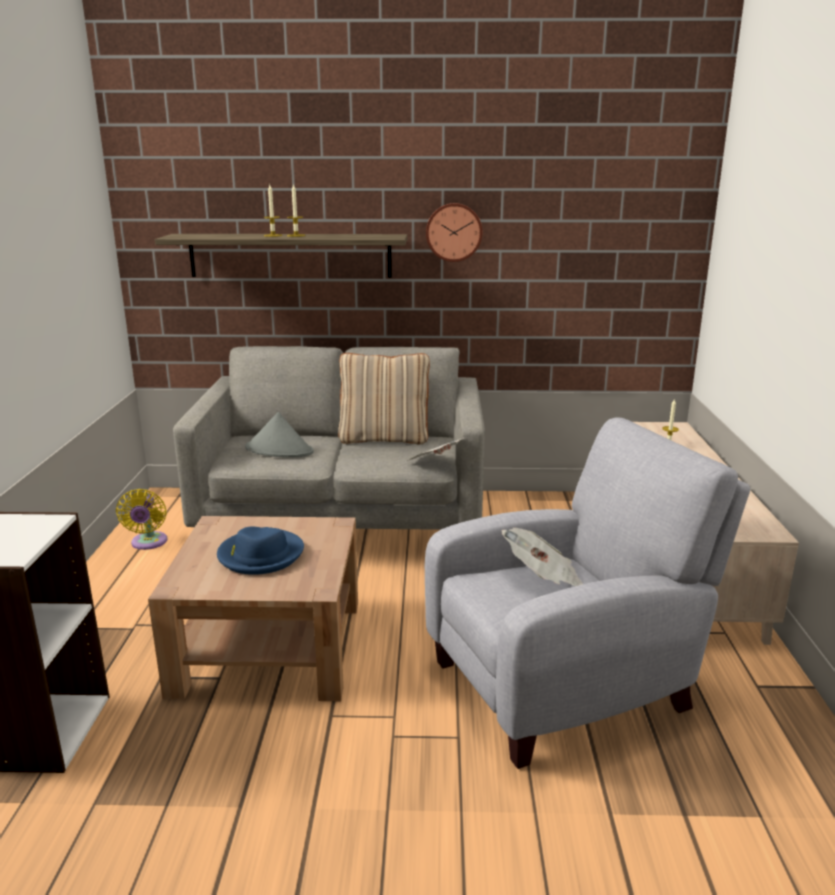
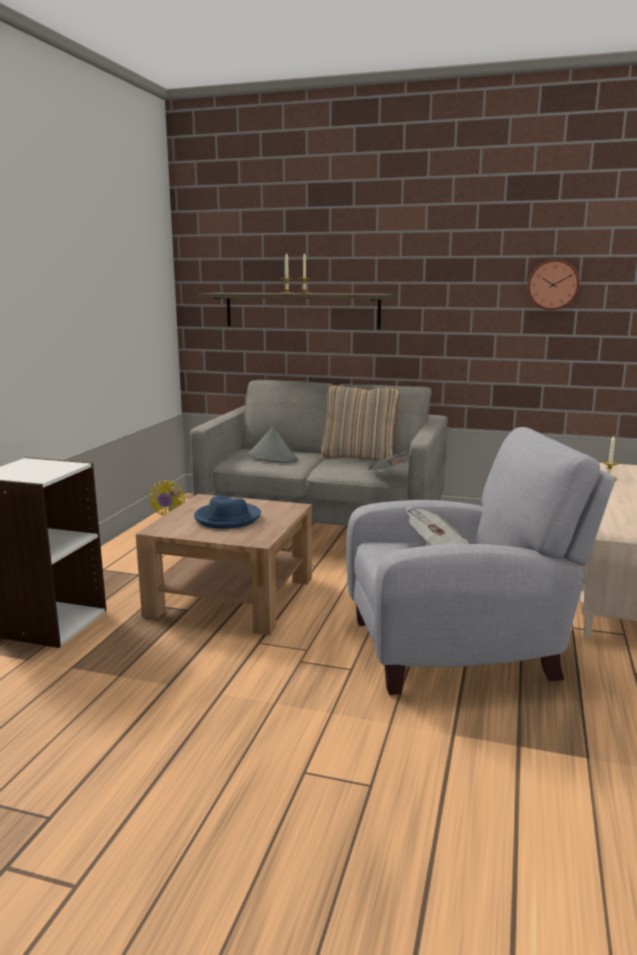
camera: 15 degrees right, 5 degrees down
(454, 232) = (432, 292): wall clock -> wall clock (553, 285)

